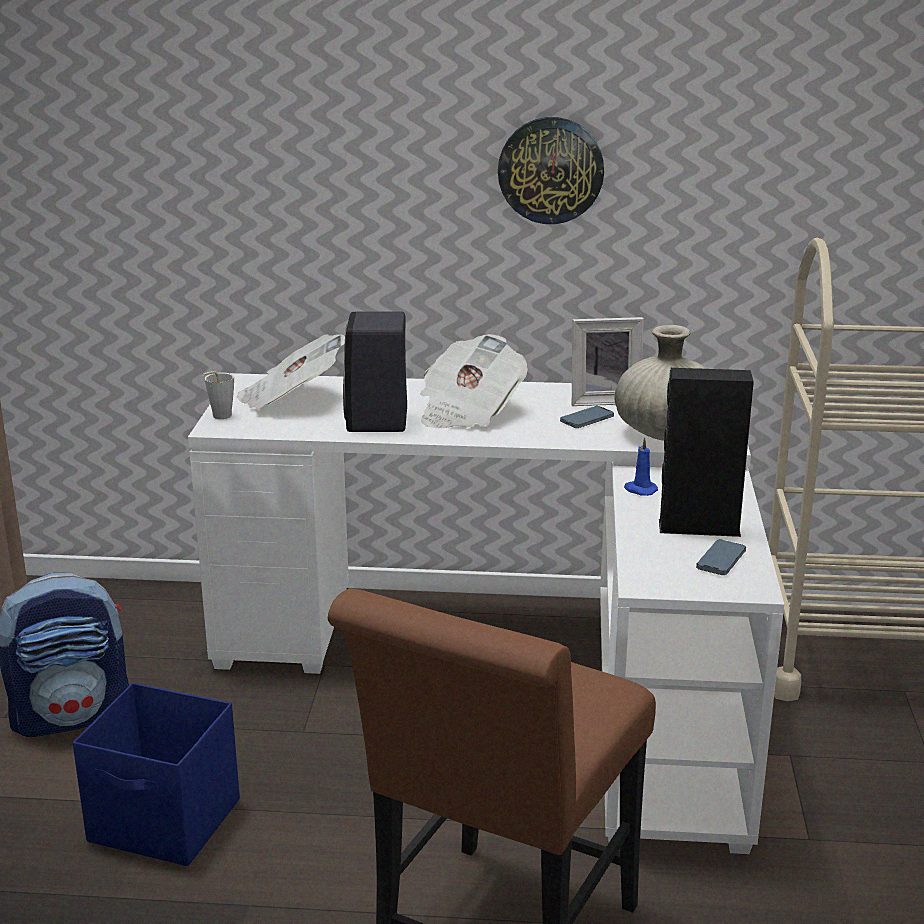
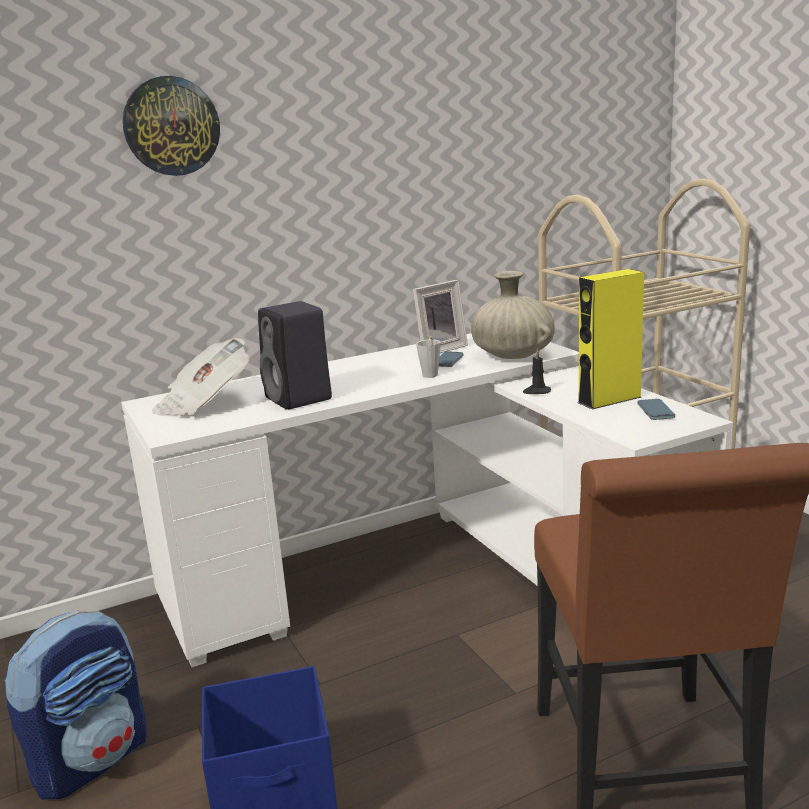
camera: 30 degrees left, 5 degrees down
(218, 417) = (158, 429): grey cup -> grey cup (429, 376)
(468, 411) = (357, 377): newspaper -> none
(550, 170) = (364, 179): wall clock -> wall clock (171, 126)
(640, 490) = (536, 392): blue candle -> black candle
(699, 527) = (609, 400): black speaker -> yellow speaker

